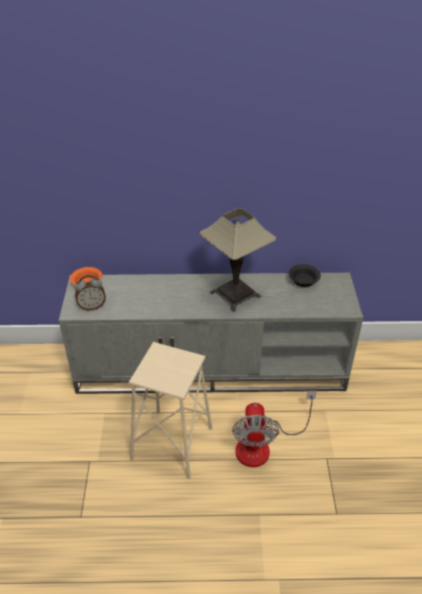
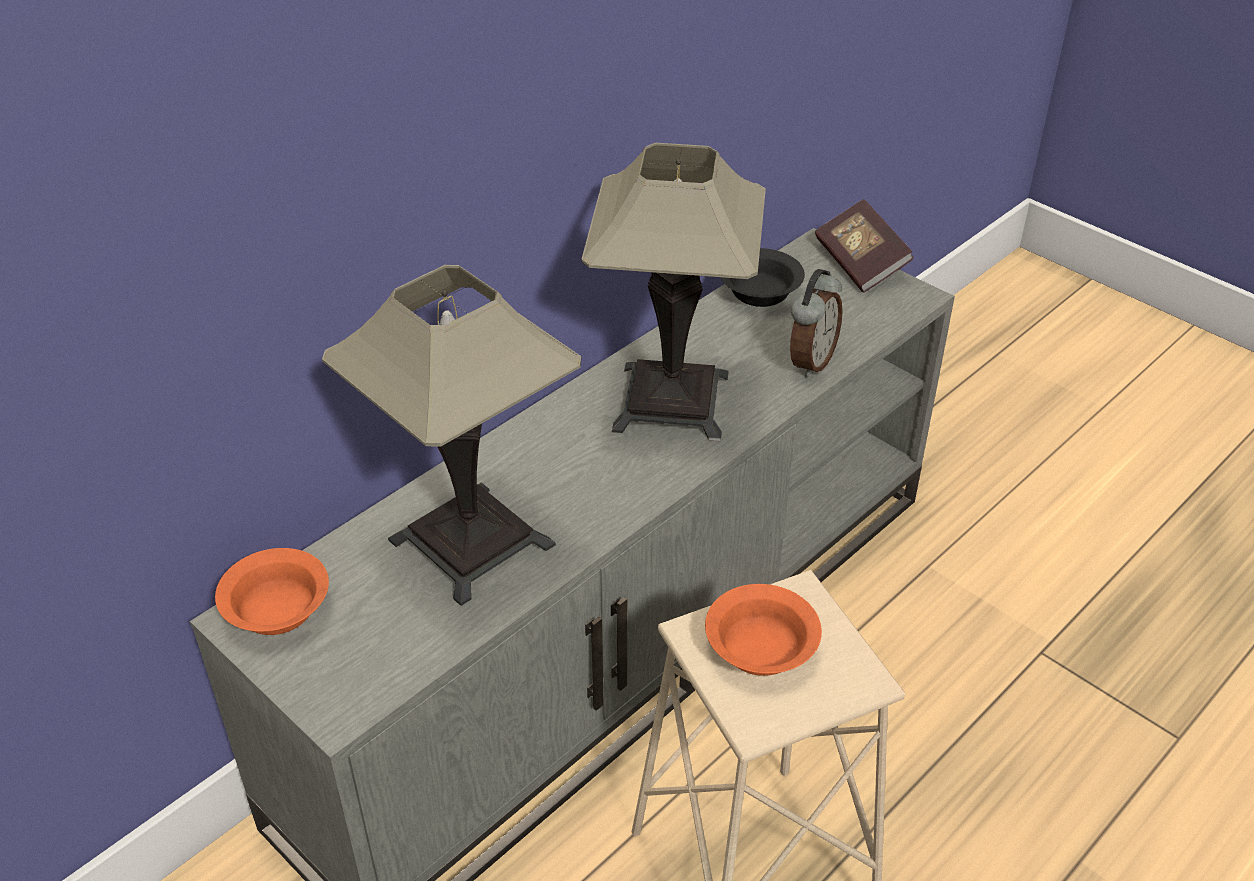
camera: 45 degrees left, 0 degrees up
(92, 306) = (375, 655): alarm clock -> alarm clock (810, 361)
(142, 296) = (471, 543): none -> table lamp
(165, 364) = (761, 650): none -> orange bowl
(262, 445) = (915, 721): fan -> none
(347, 290) = (860, 263): none -> book

